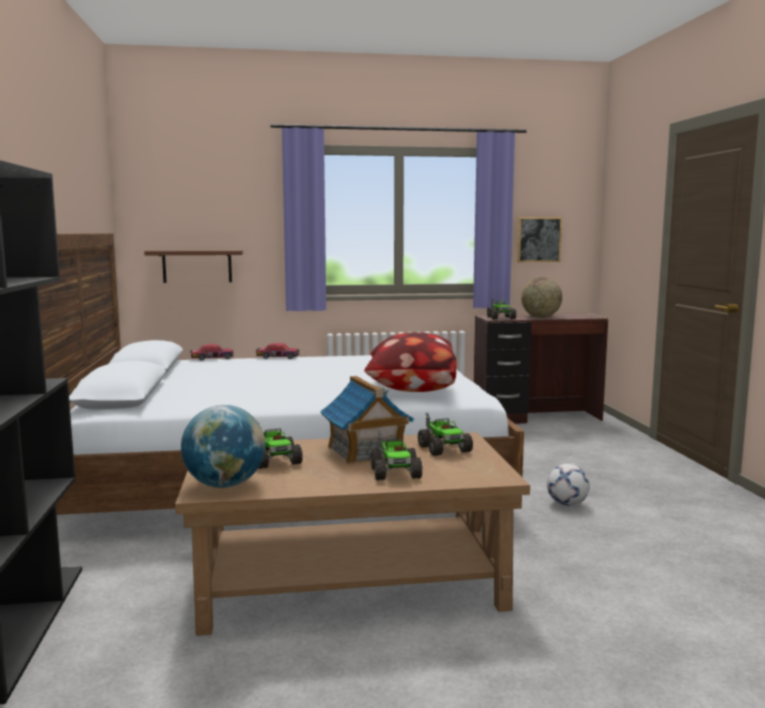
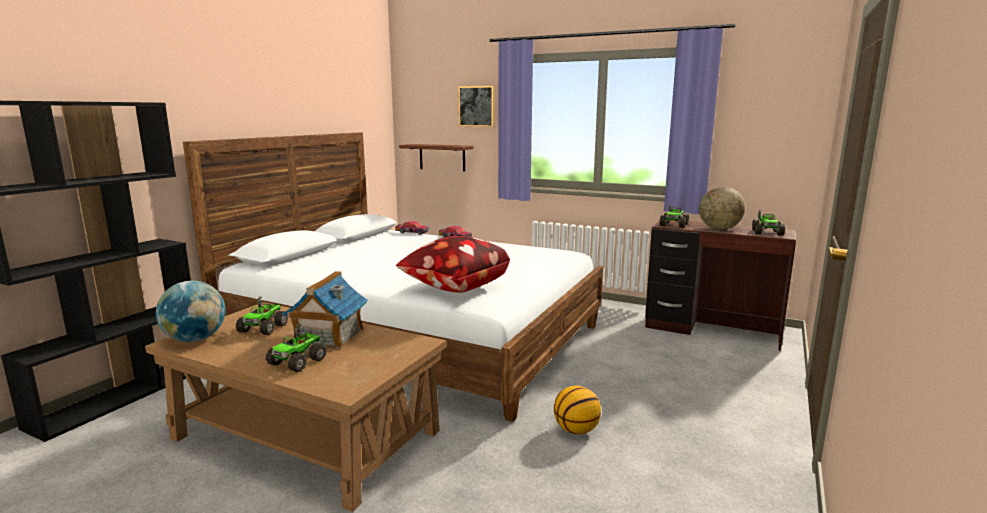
camera: 35 degrees right, 5 degrees up
(444, 449) = (381, 349): toy truck -> toy truck (767, 233)
(539, 239) = (749, 144): picture -> picture (476, 106)
(567, 504) = (576, 430): football -> basketball

